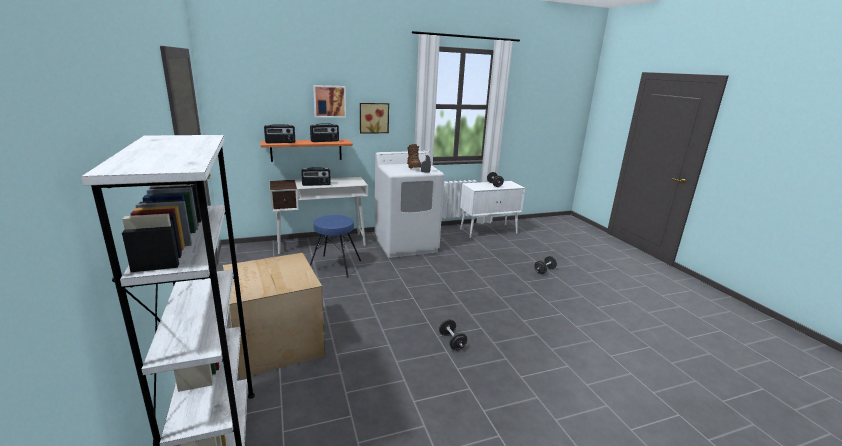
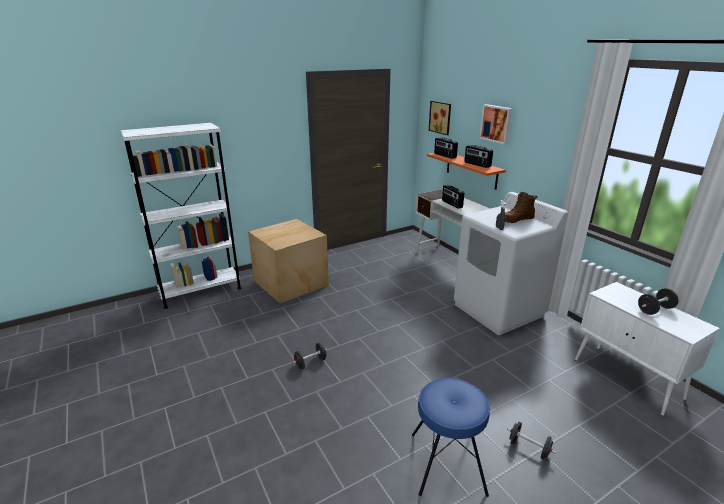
camera: 80 degrees right, 5 degrees up
(335, 266) = (412, 280): blue stool -> blue stool (446, 463)
(373, 118) = (534, 151): picture -> picture (441, 117)

